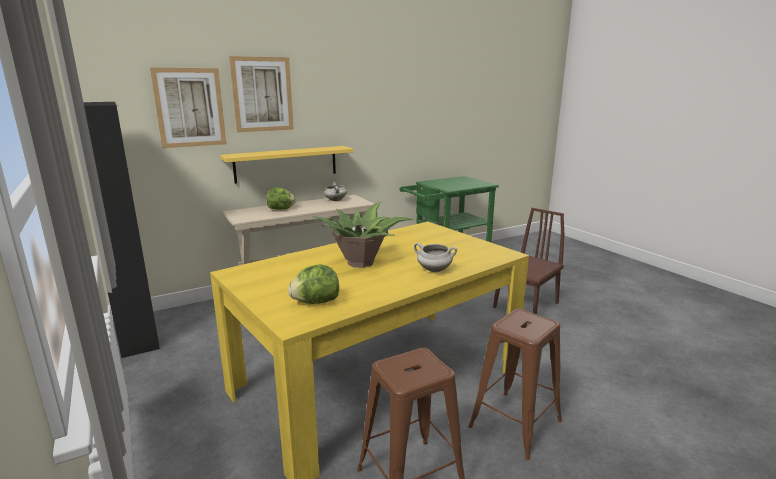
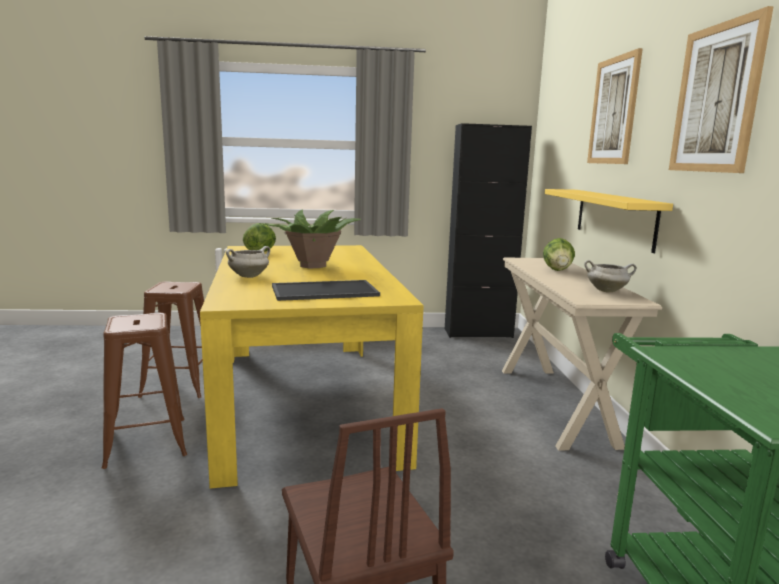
camera: 115 degrees right, 5 degrees down
(190, 107) = (572, 131): picture -> picture (716, 99)
(438, 241) = (324, 291): none -> tray

